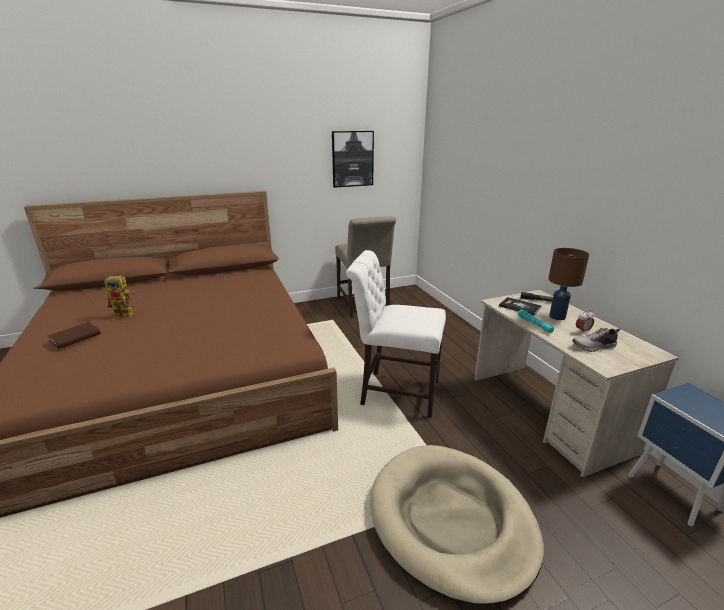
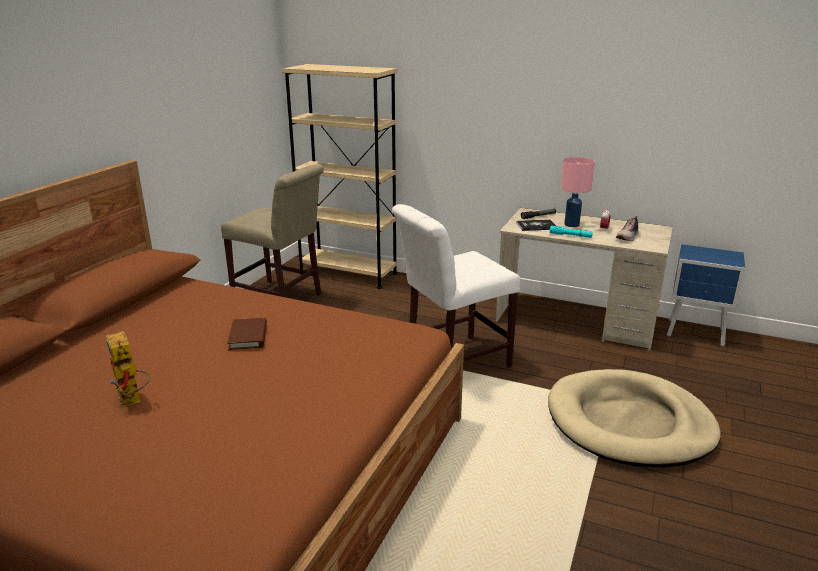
camera: 45 degrees left, 0 degrees up
(75, 337) = (133, 456): brown book -> brown book (248, 336)
(128, 314) = (133, 401): toy robot -> toy robot turned 105 degrees clockwise
(352, 159) = (219, 94): picture -> none
(425, 306) = (348, 273): none -> beige bookcase
(557, 317) = (572, 224): brown table lamp -> pink table lamp

